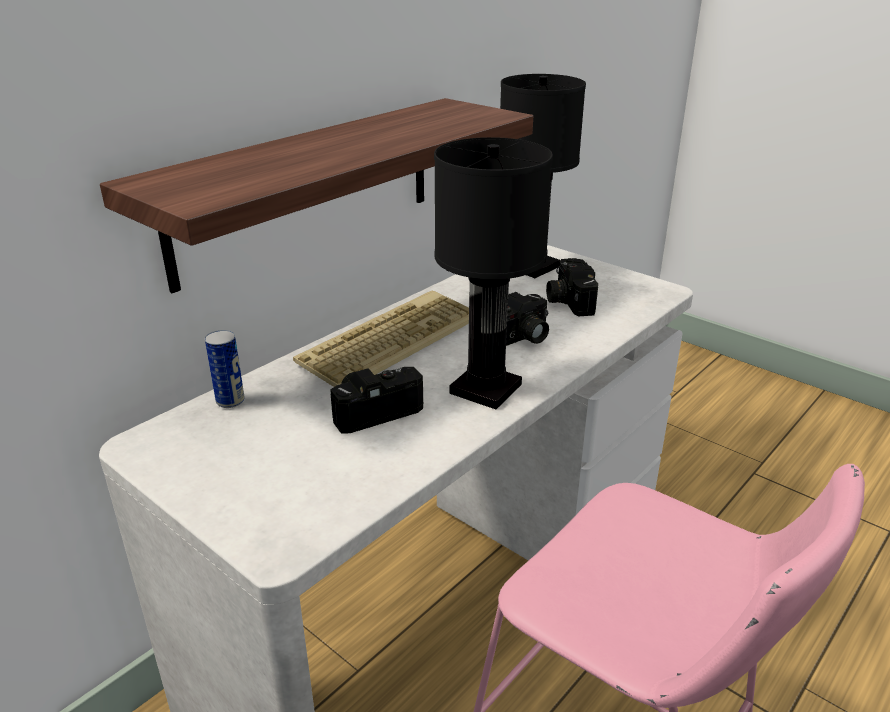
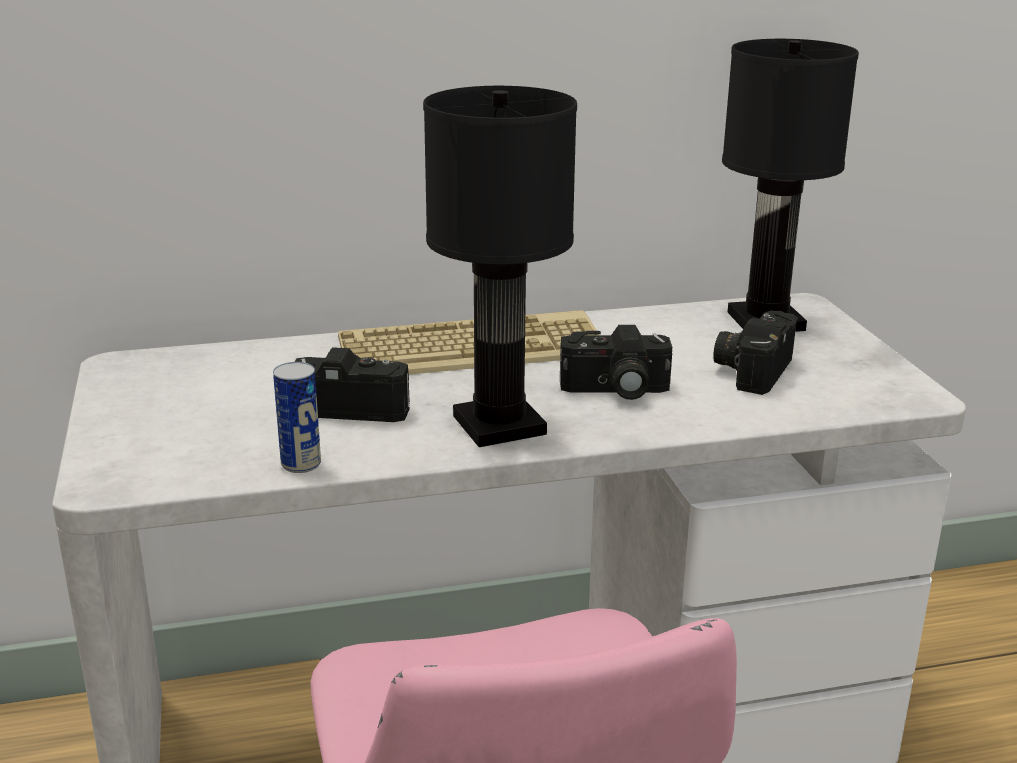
camera: 35 degrees right, 5 degrees down
(230, 401) = (239, 354): can -> can (301, 464)
(308, 188) = (412, 134): shelf -> none

